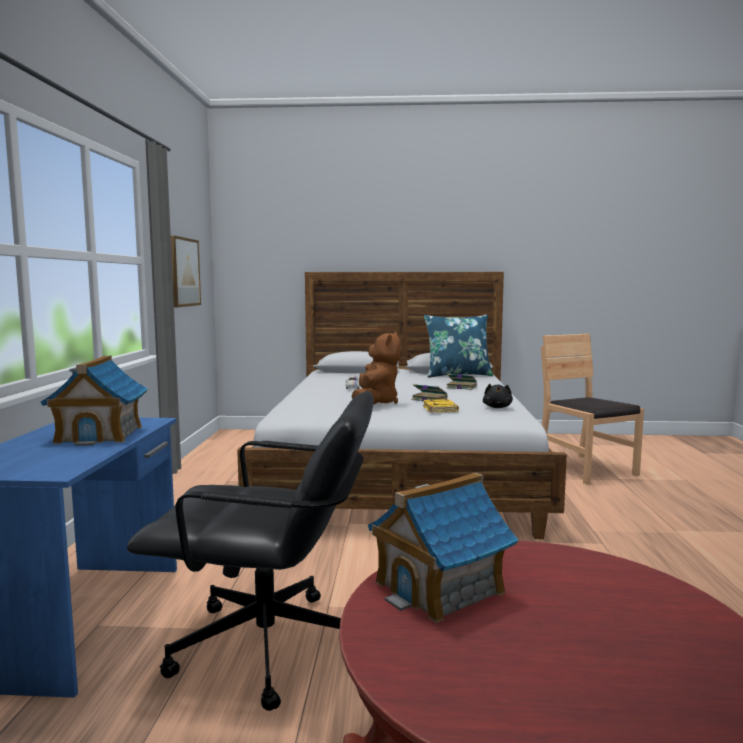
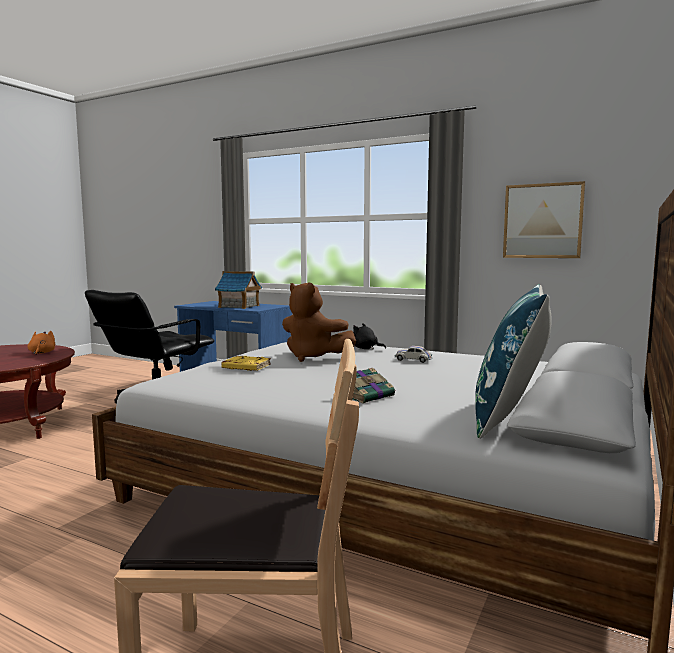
camera: 115 degrees right, 0 degrees up
(428, 399) = (304, 372): book -> none
(440, 587) = (41, 353): toy house -> orange plush toy
(497, 407) = (216, 384): black plush toy -> black plush toy (365, 348)

